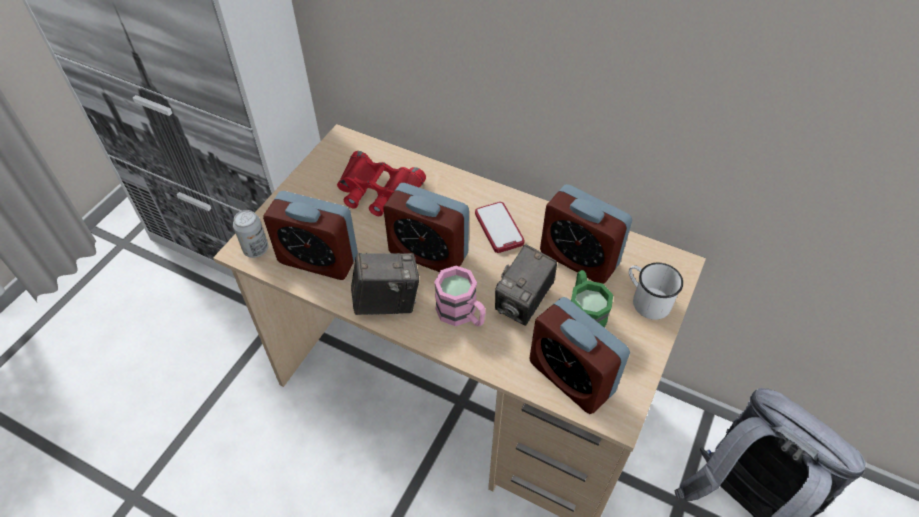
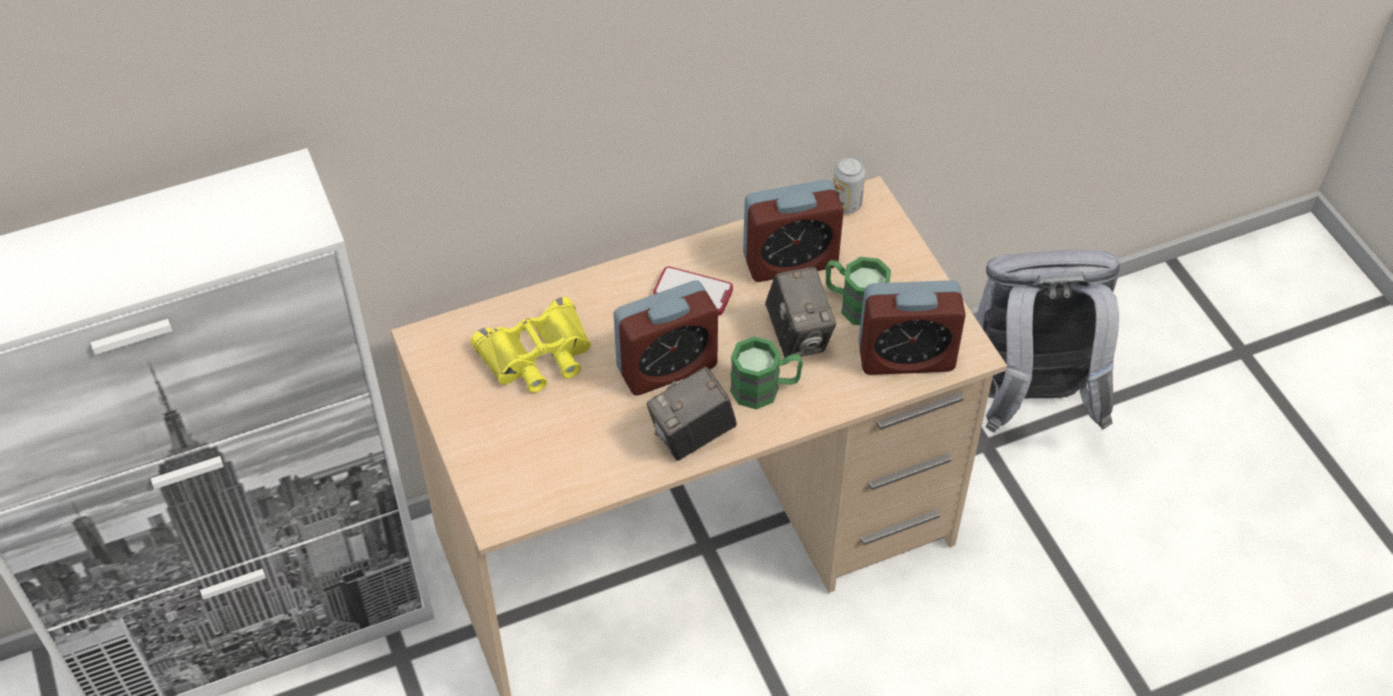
camera: 50 degrees left, 0 degrees up
(256, 249) = (509, 505): can -> can (846, 205)
(318, 259) = (580, 460): alarm clock -> none
(377, 191) = (537, 355): red binoculars -> yellow binoculars
(386, 302) = (692, 436): camera -> camera turned 150 degrees counterclockwise
(462, 314) = (765, 388): pink mug -> green mug
(646, 300) = (881, 249): white mug -> none

